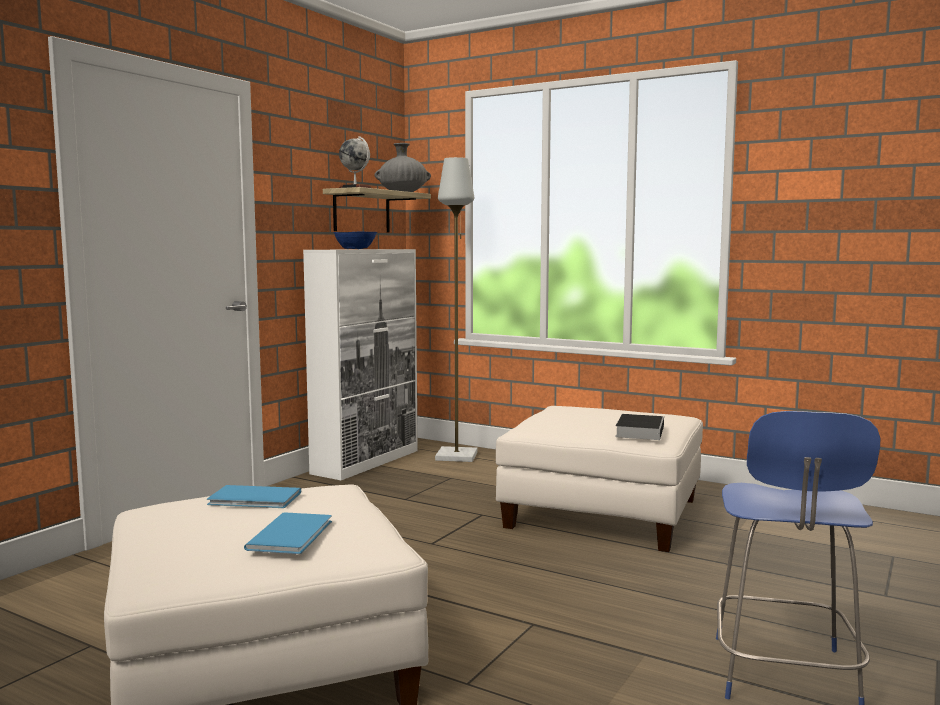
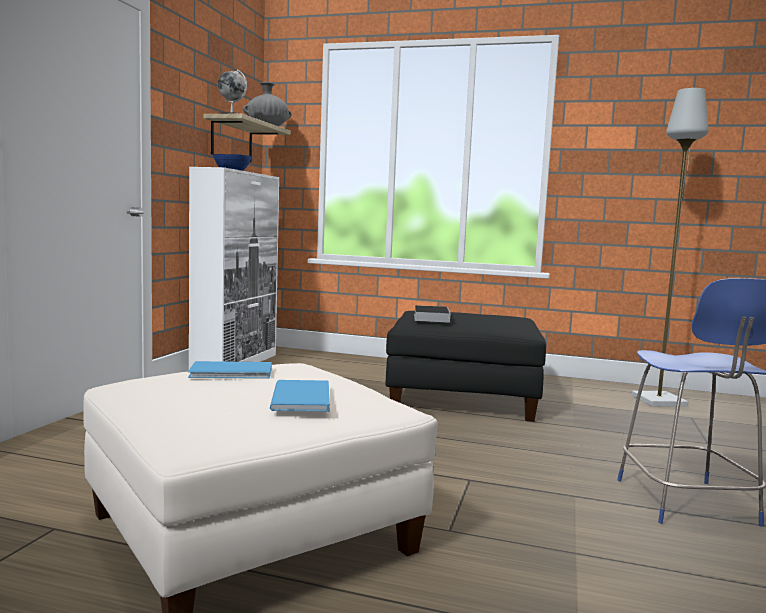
camera: 15 degrees left, 0 degrees up
(457, 456) = (313, 358): grey floor lamp -> grey floor lamp (658, 400)
(602, 513) = (462, 396): white ottoman -> black ottoman
(639, 431) = (505, 324): book -> book (431, 317)

